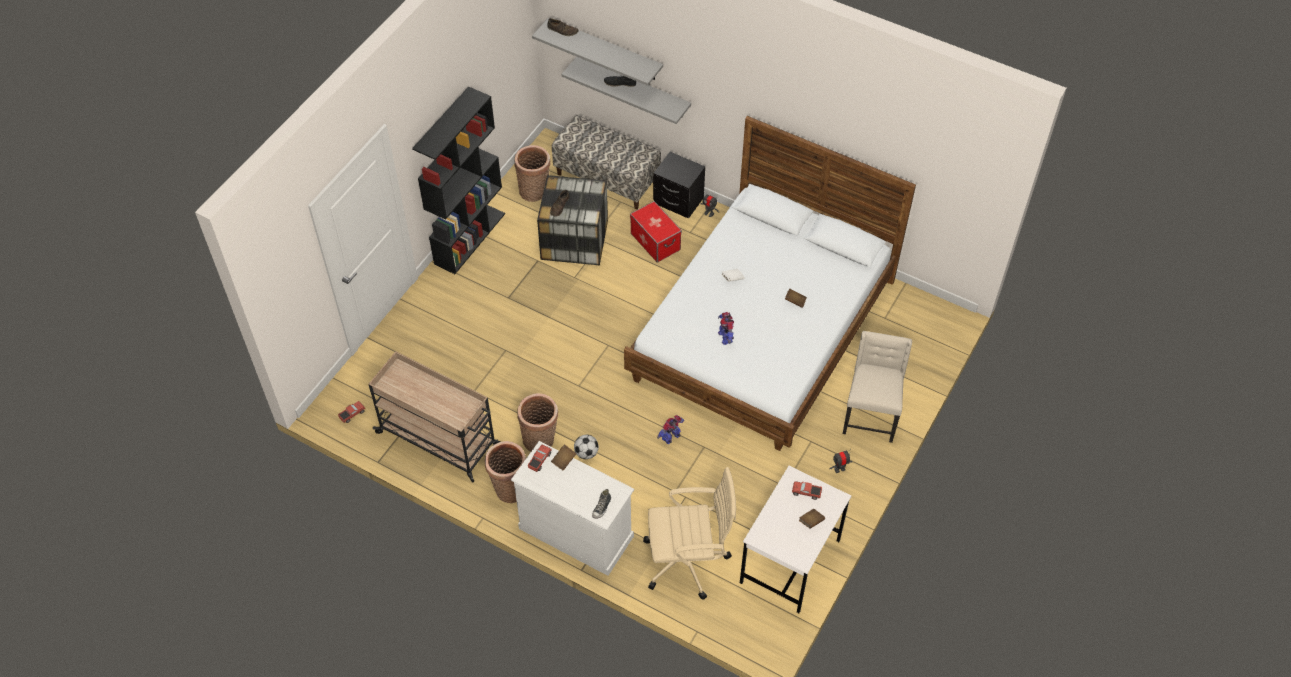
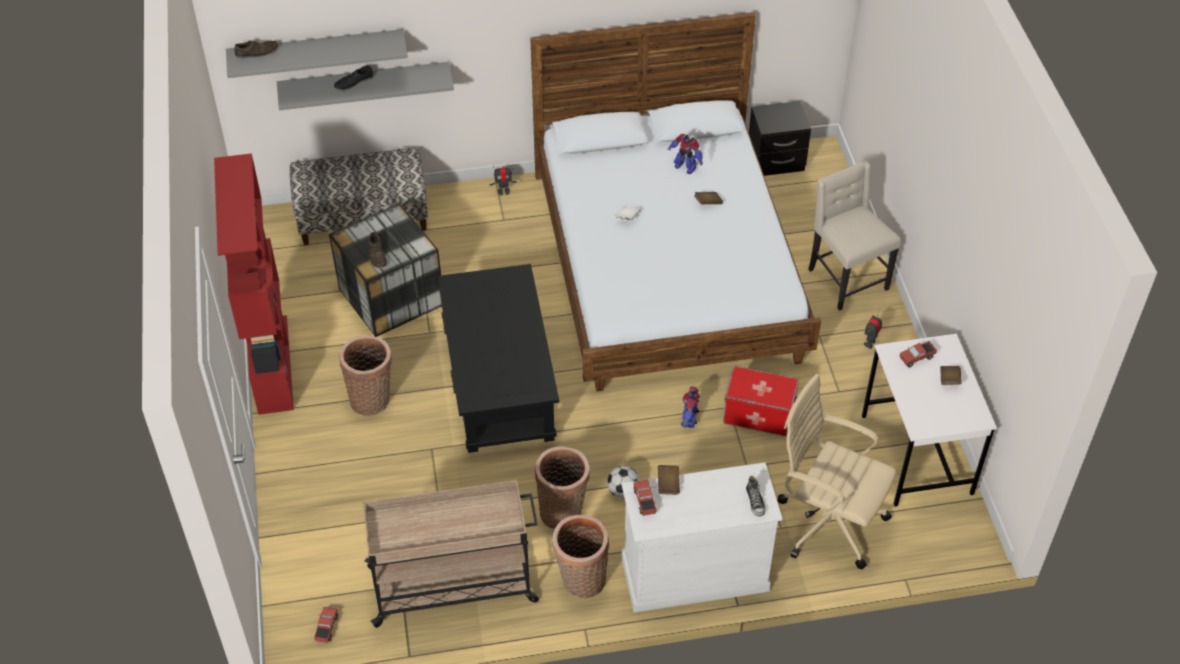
camera: 40 degrees left, 5 degrees down
(469, 238) = (272, 364): black bookcase -> red bookcase
(535, 191) = (297, 275): basket -> basket (372, 398)
(584, 335) = (499, 380): none -> black coffee table
(655, 241) = (478, 248): storage box -> storage box (759, 414)
(678, 201) = (460, 198): black nightstand -> black nightstand (776, 161)
(688, 561) = (827, 521): beige office chair -> beige office chair turned 105 degrees counterclockwise
(725, 337) = (679, 274): toy robot -> toy robot (685, 167)

